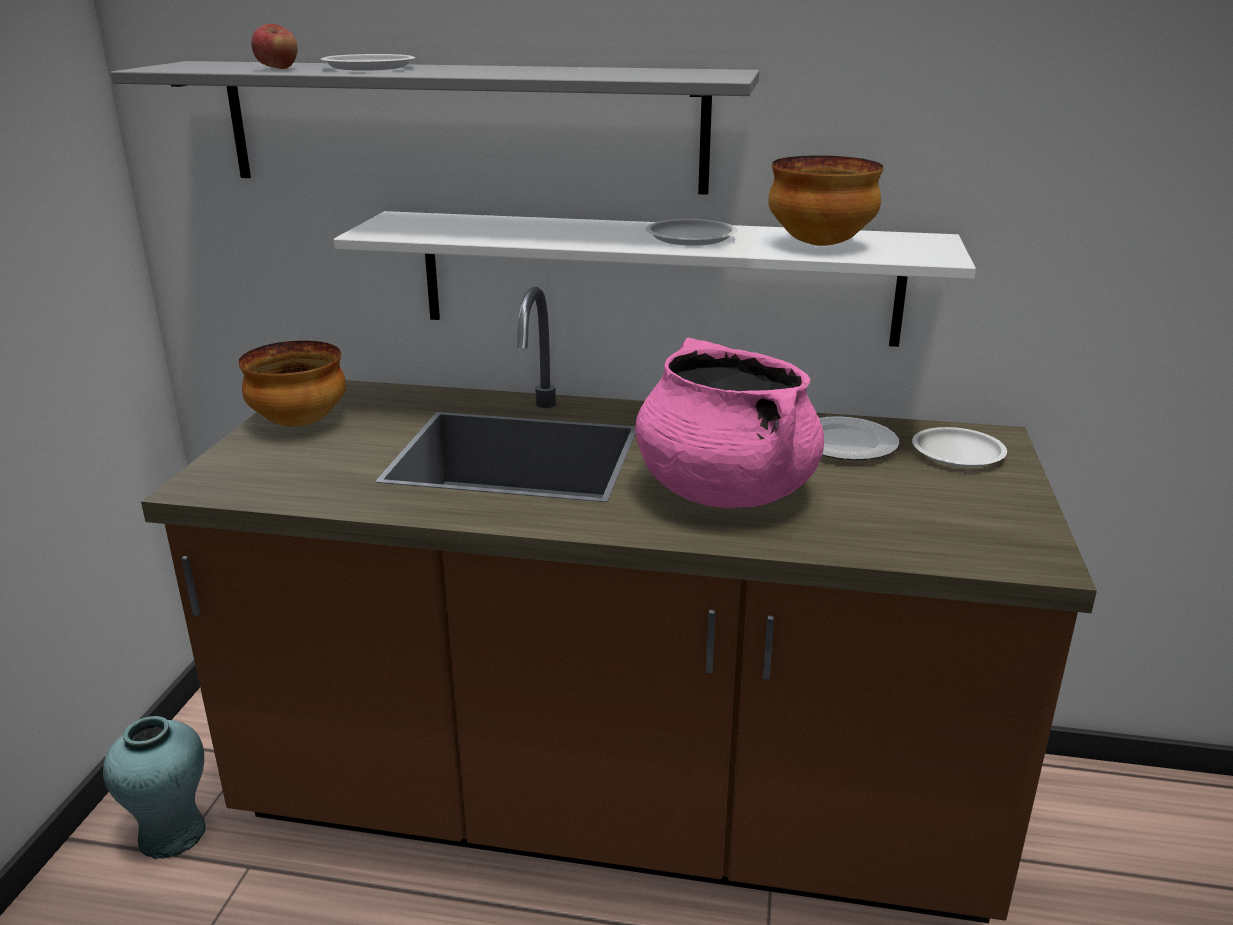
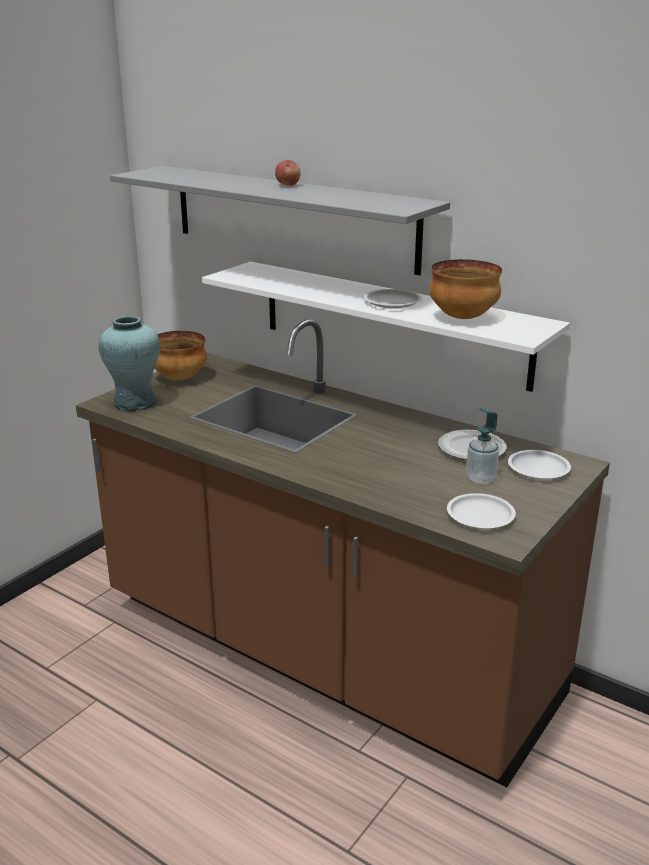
camera: 25 degrees right, 0 degrees up
(171, 834) = (87, 595): turquoise vase -> turquoise vase (134, 403)
(277, 69) = (187, 180): apple -> apple (288, 185)
(368, 68) = (234, 182): white plate -> white plate (480, 516)
(724, 491) = (366, 460): pink cooking pot -> none
(905, 483) = (480, 479): none -> soap dispenser

